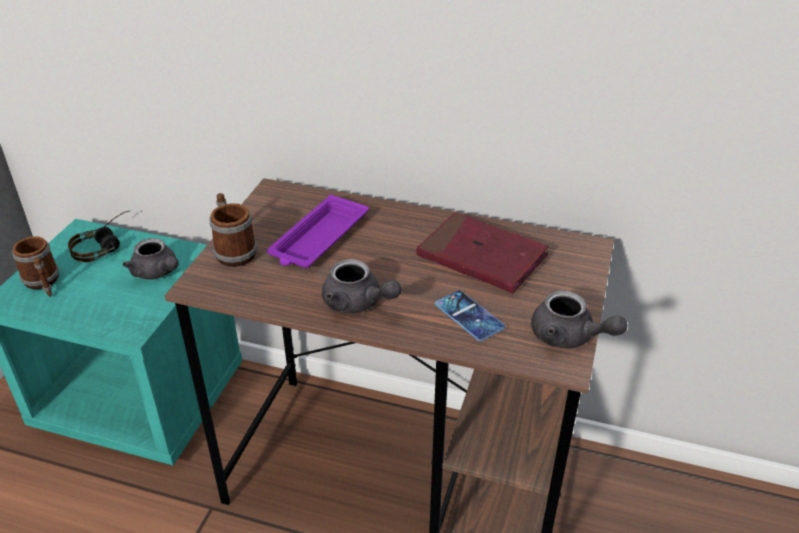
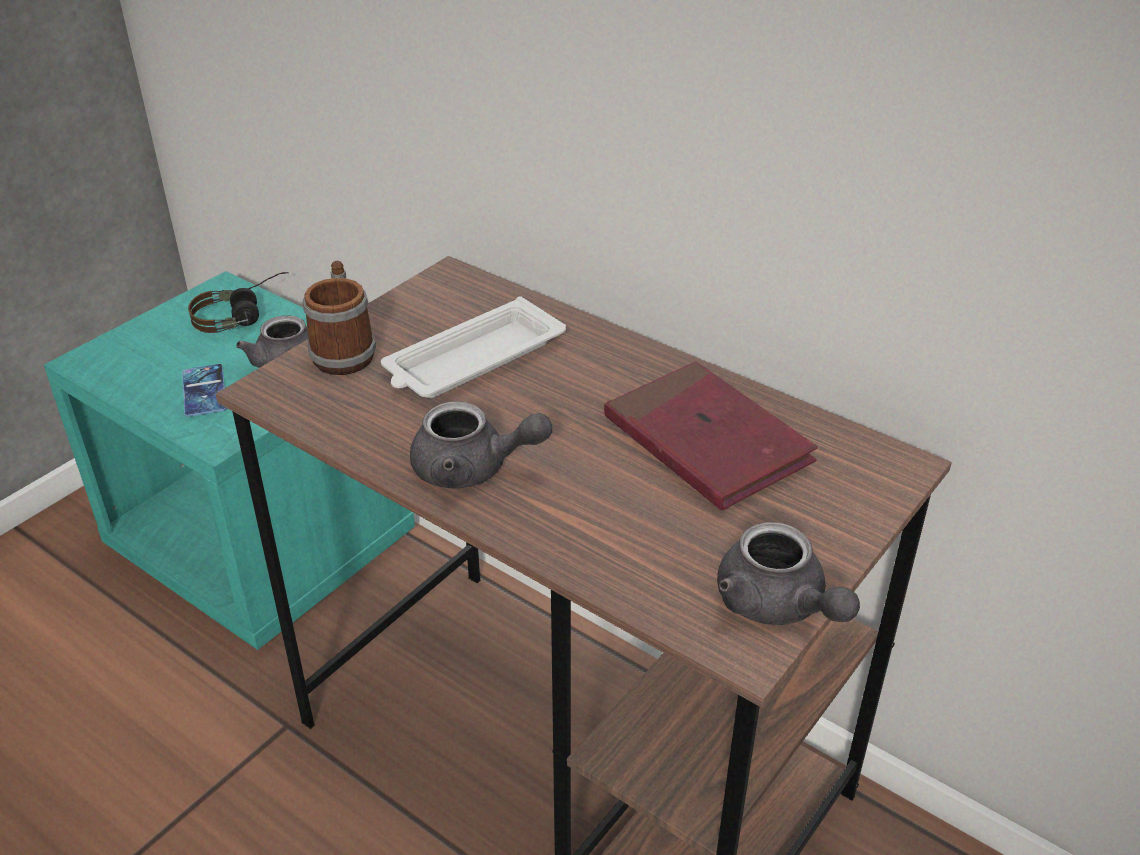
camera: 20 degrees right, 0 degrees up
(43, 283) = (140, 350): mug -> none
(318, 239) = (472, 360): purple tray -> white tray
(358, 303) = (473, 469): grey teapot -> grey teapot turned 45 degrees counterclockwise
(469, 316) = (632, 529): phone -> phone (204, 391)

